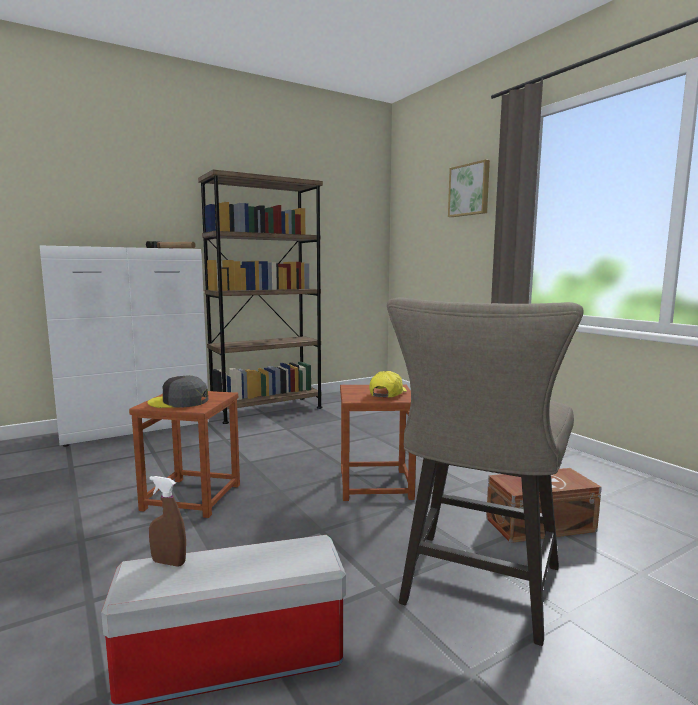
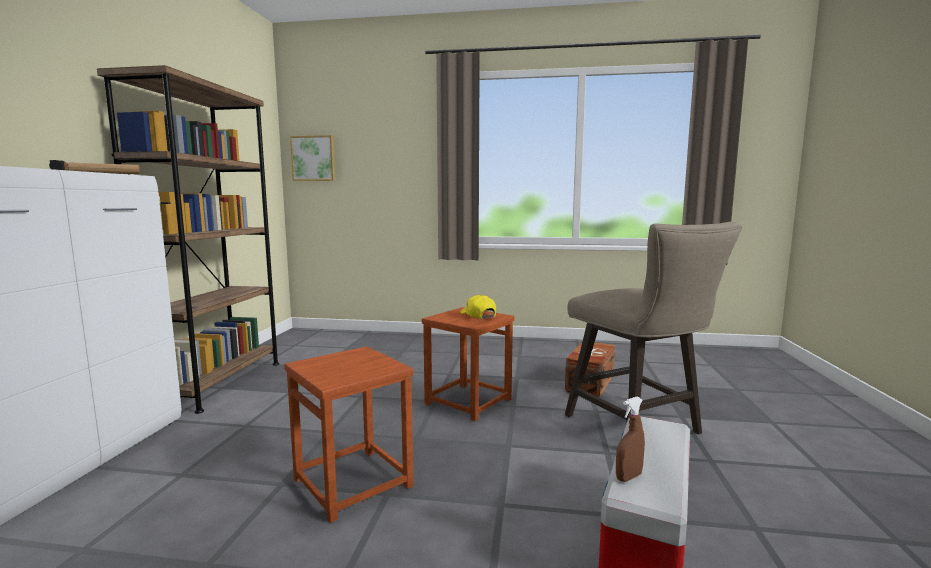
camera: 50 degrees left, 0 degrees up
(179, 402) = (349, 369): grey cap -> none
(470, 190) = (396, 130): picture -> picture (314, 158)

